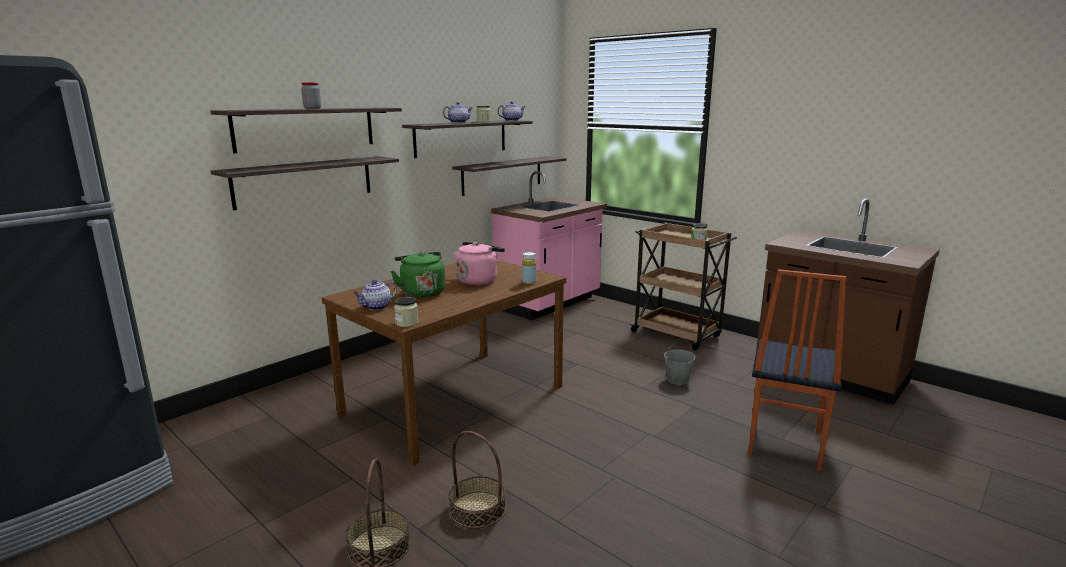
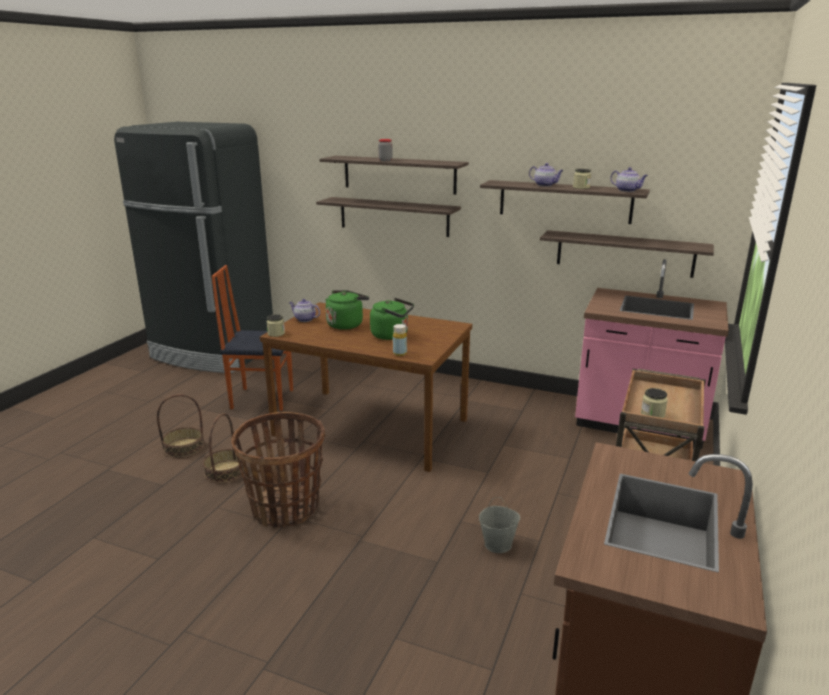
camera: 70 degrees right, 5 degrees up
(478, 280) = (392, 335): pink kettle -> green kettle
(584, 471) = (285, 508): none -> basket
(783, 443) = (384, 638): chair -> chair (262, 398)

